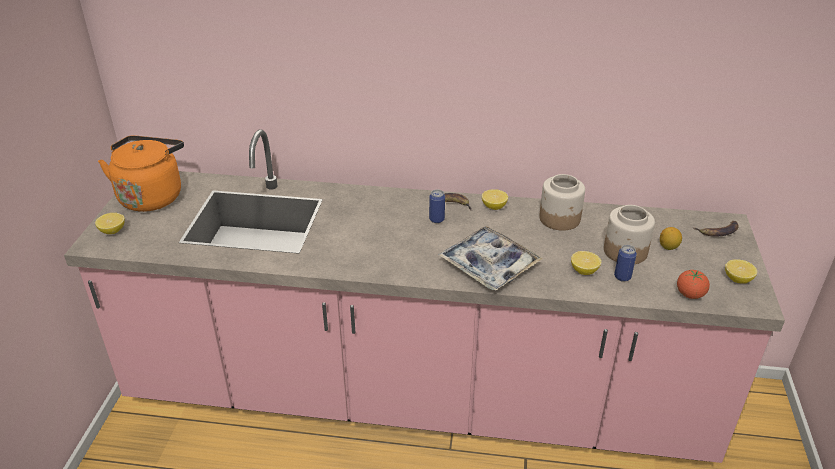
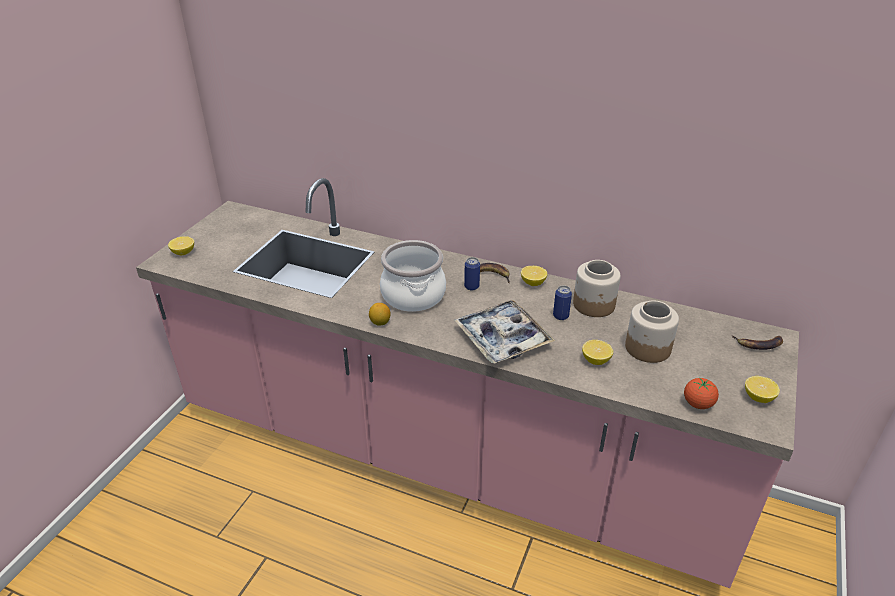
camera: 15 degrees right, 0 degrees up
(152, 196) = (229, 227): orange kettle -> none
(382, 237) = (412, 295): none -> cooking pot
(622, 277) = (633, 373): can -> can (560, 316)
(668, 247) = (696, 351): lemon -> lemon (380, 322)

